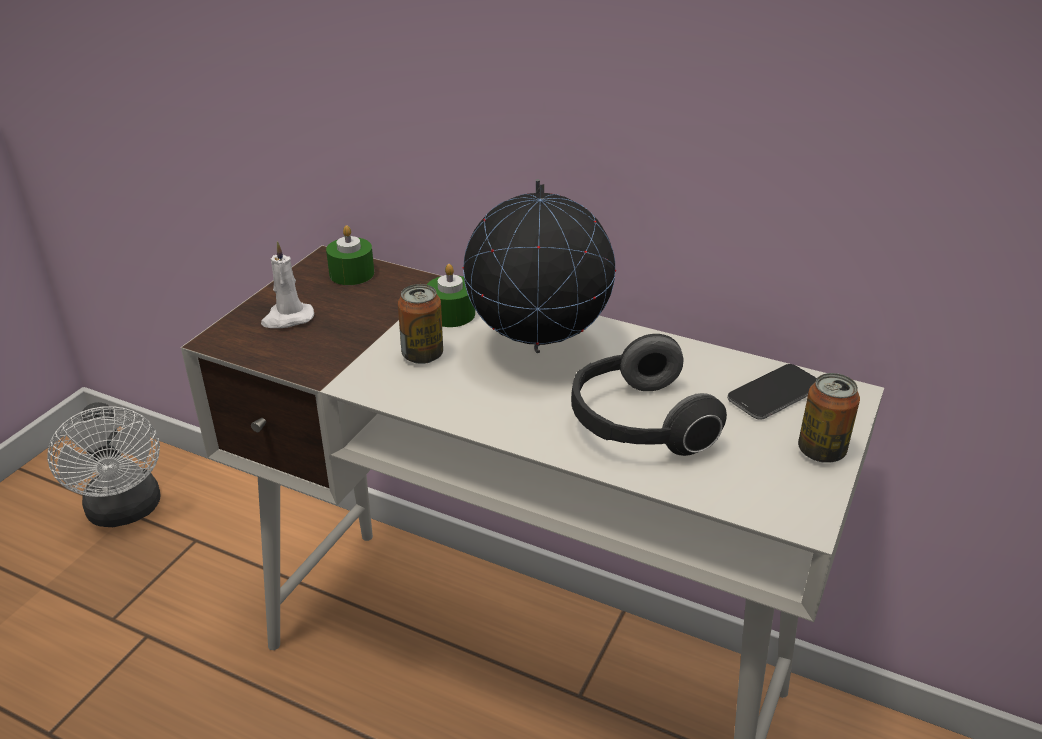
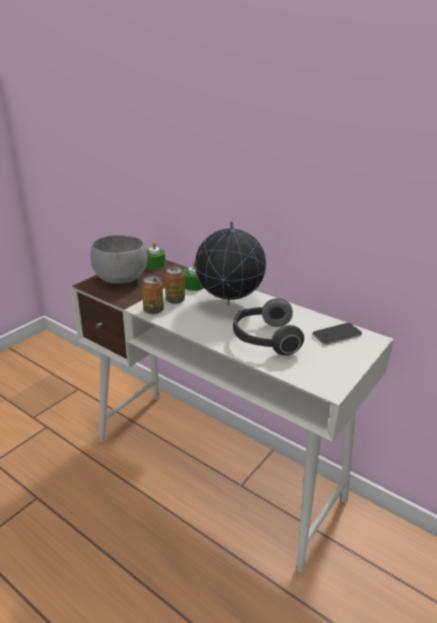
camera: 10 degrees right, 5 degrees down
(126, 511) = (50, 372): white fan -> none
(287, 318) = (120, 279): white candle -> grey bowl
(821, 451) = (350, 361): can -> can (153, 310)

